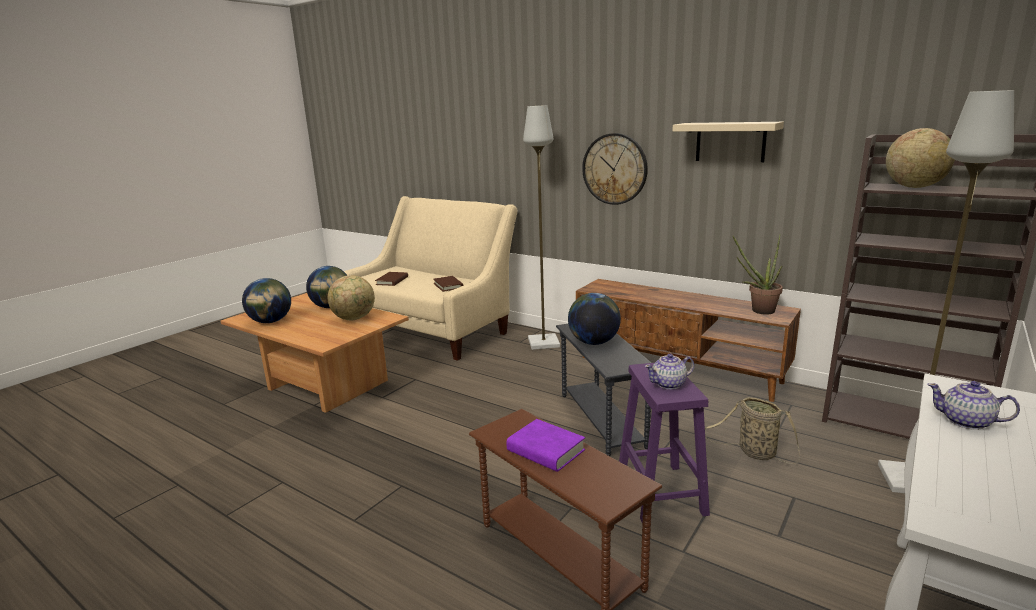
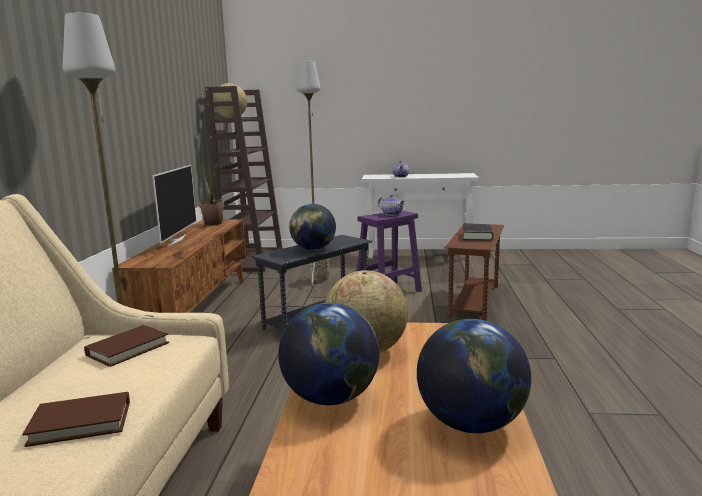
camera: 120 degrees left, 5 degrees down
(545, 450) = (477, 236): purple book -> black book
(614, 169) = (101, 119): wall clock -> none
(678, 294) = (176, 240): none -> television
(730, 142) = (159, 89): beige shelf -> none

